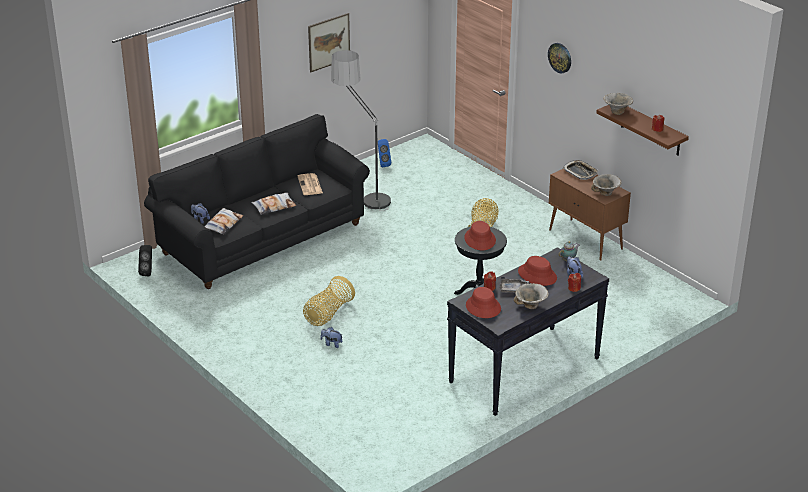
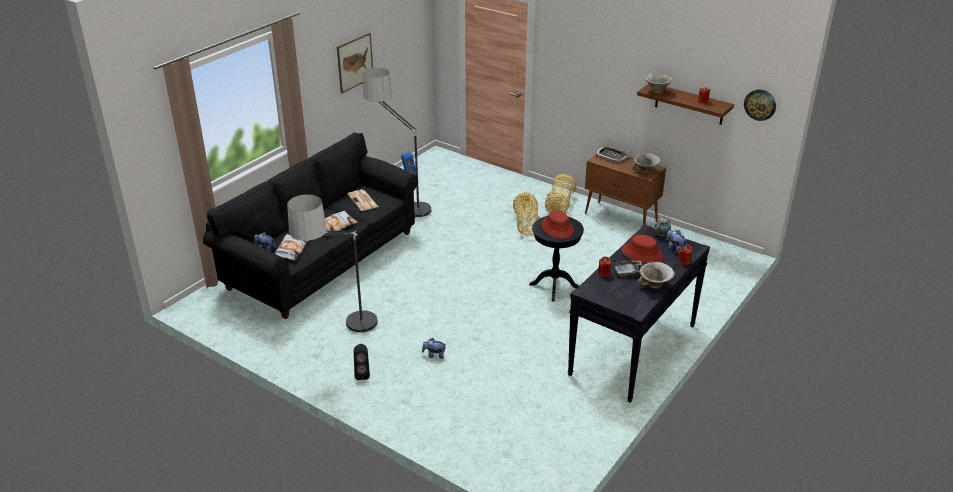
camera: 15 degrees left, 0 degrees up
(148, 272) = (216, 311): black speaker -> black speaker (362, 374)
(255, 314) = (343, 336): none -> floor lamp
(328, 314) = (417, 325): basket -> basket (559, 206)
(483, 307) = (609, 294): red hat -> none
(560, 57) = (583, 50): wall clock -> wall clock (760, 104)

